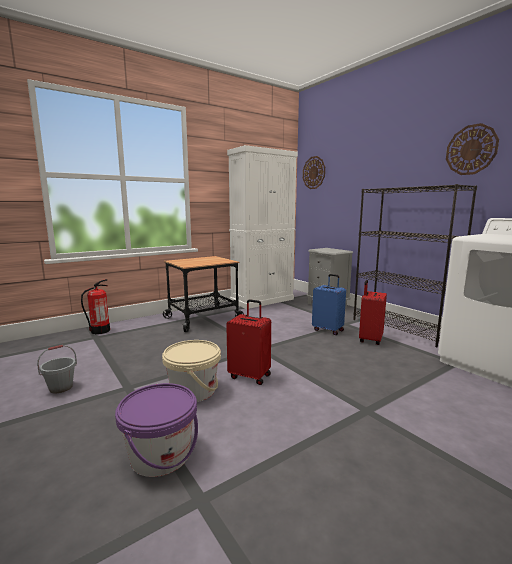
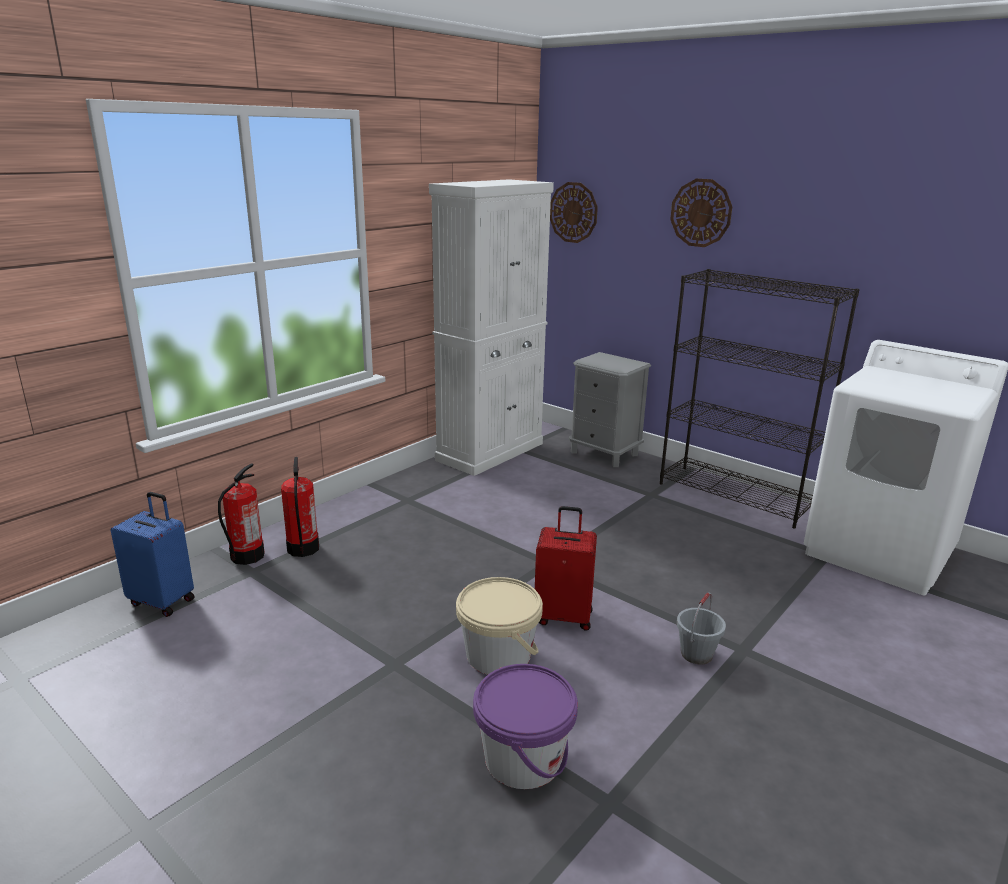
camera: 15 degrees left, 10 degrees up
(61, 388) = (287, 681): grey bucket -> grey bucket (696, 654)
(130, 330) = (303, 549): none -> fire extinguisher
(203, 319) = (414, 507): cart -> none
(328, 330) = (632, 511): blue suitcase -> blue suitcase (163, 601)
(370, 339) = (700, 524): red suitcase -> none
(471, 150) = (853, 230): wall clock -> wall clock (701, 213)

